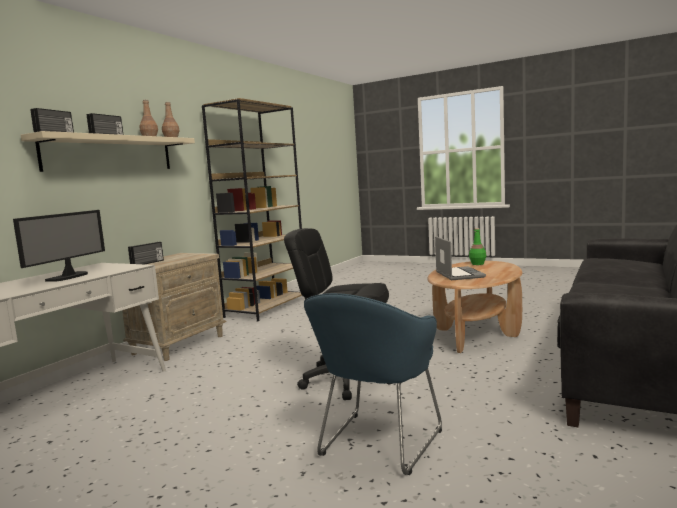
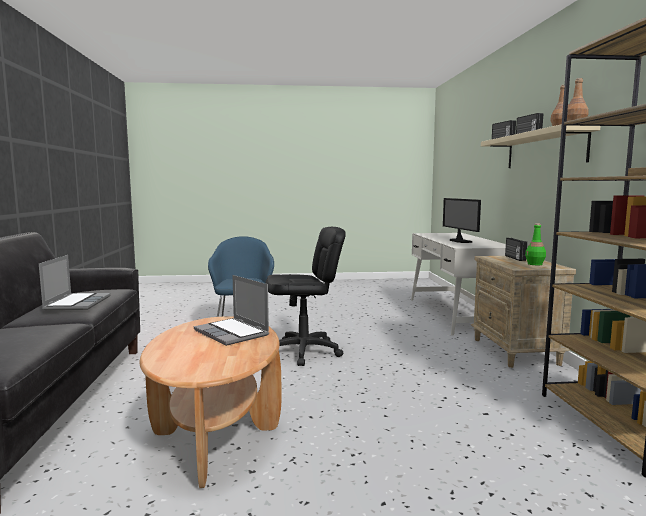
camera: 145 degrees right, 0 degrees up
(477, 264) = (216, 364): green bottle -> green bottle (535, 264)
(607, 287) = (77, 303): none -> laptop

